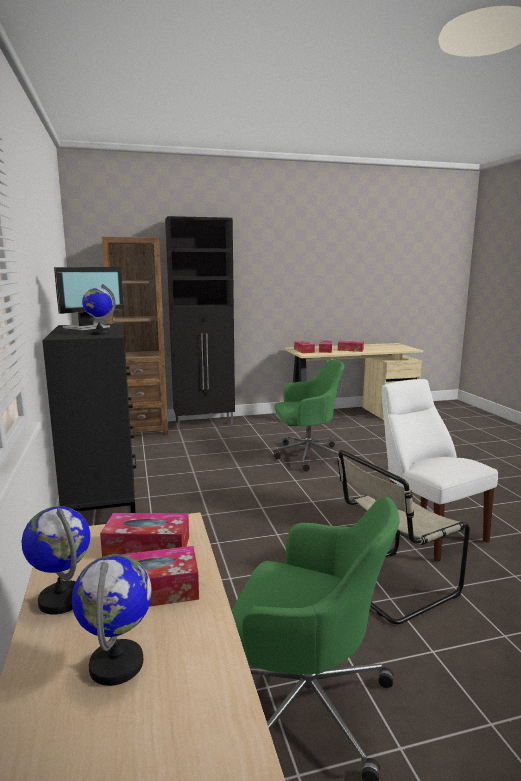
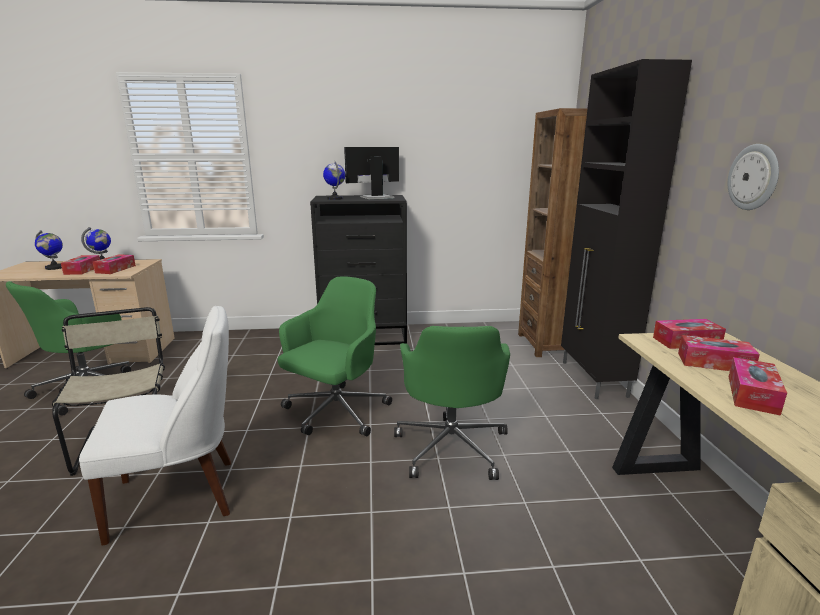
camera: 100 degrees right, 5 degrees up
(88, 327) = (376, 197): monitor -> monitor turned 105 degrees clockwise
(281, 278) = (754, 177): none -> wall clock
(285, 494) = (335, 412): none -> green office chair

